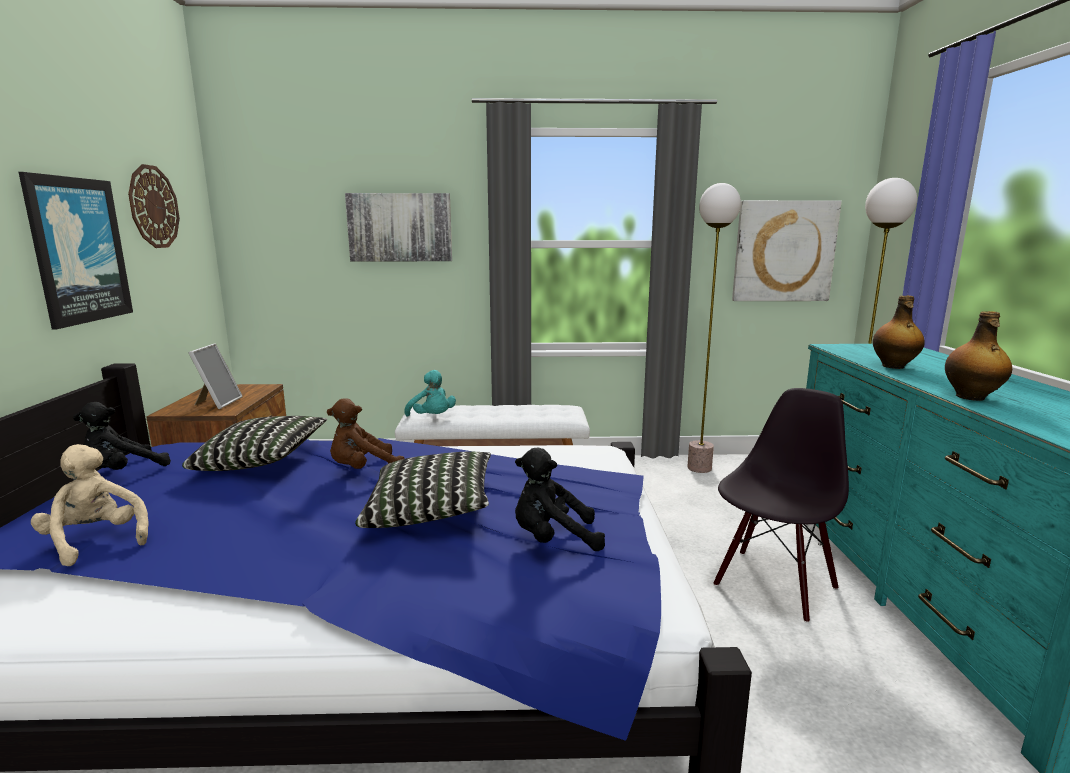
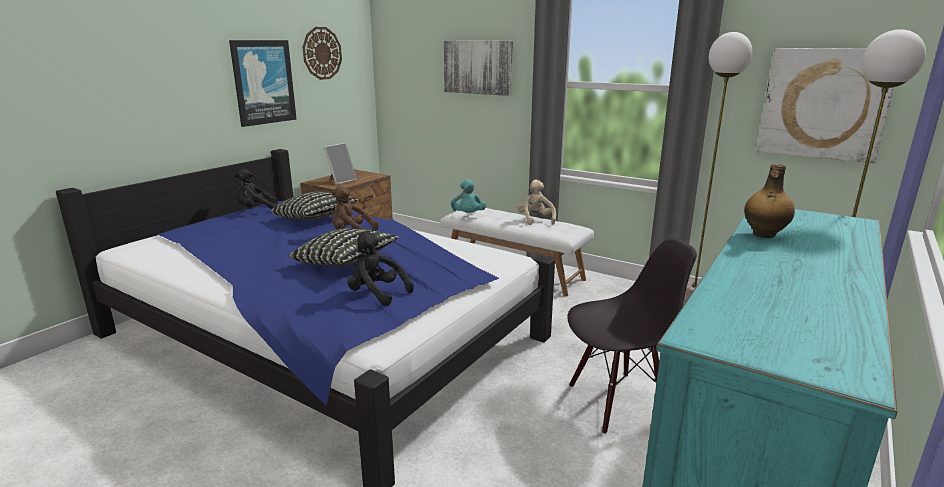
camera: 35 degrees right, 5 degrees up
(96, 541) = (208, 238): beige plush toy -> beige plush toy (535, 220)
(971, 397) = (739, 270): bottle -> none

